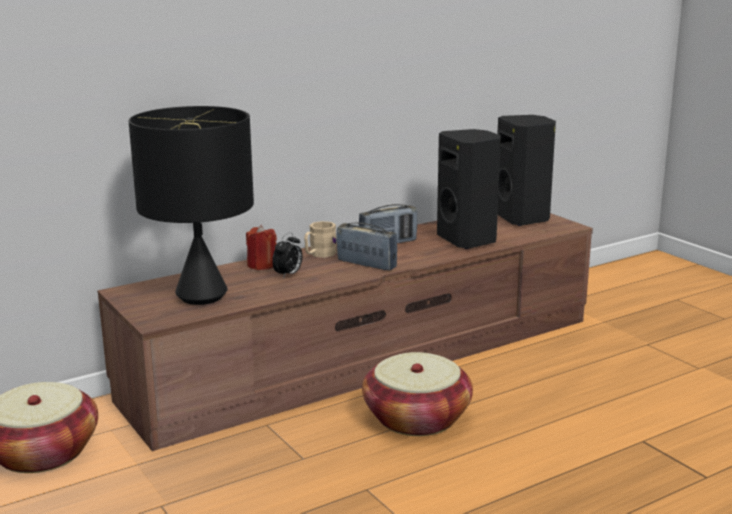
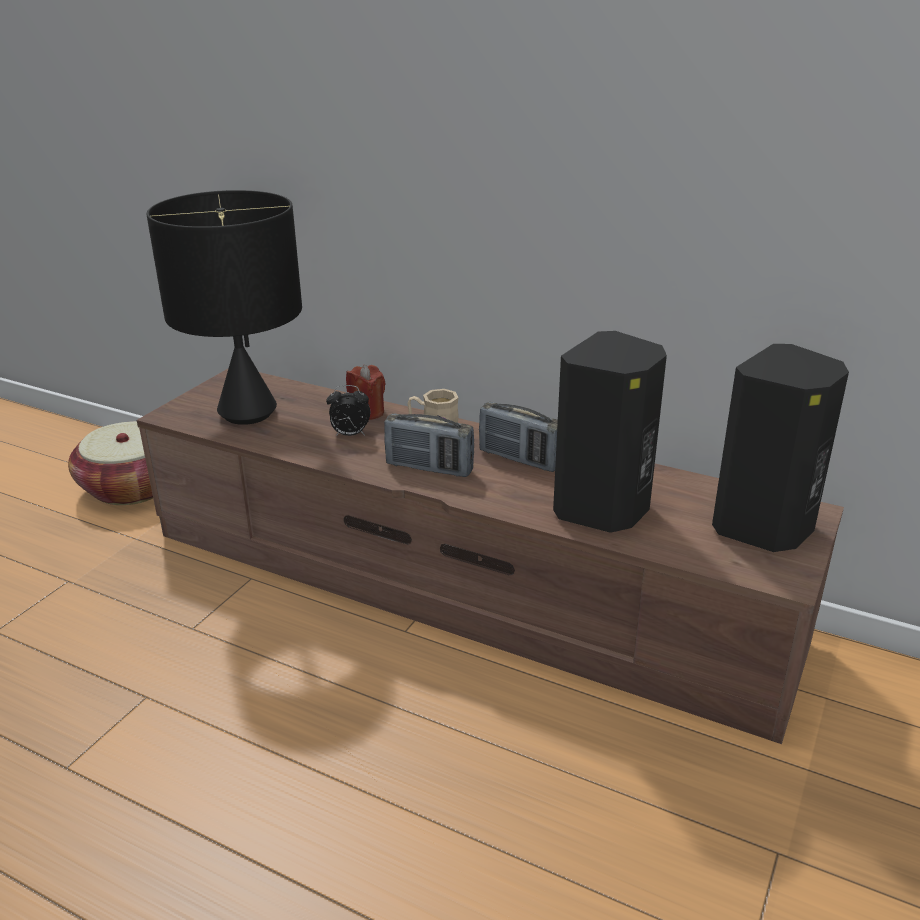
camera: 60 degrees right, 10 degrees up
(366, 264) = (429, 468): radio -> radio turned 105 degrees clockwise
(417, 418) = (330, 677): basket -> none

